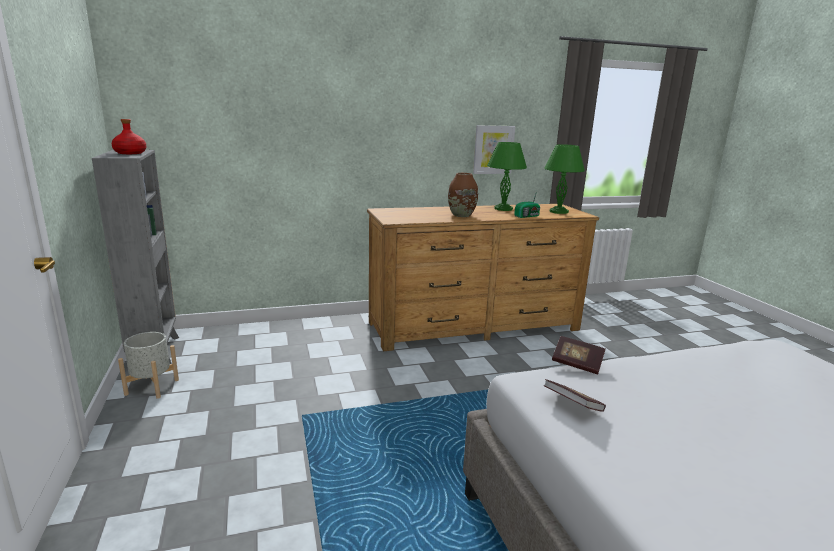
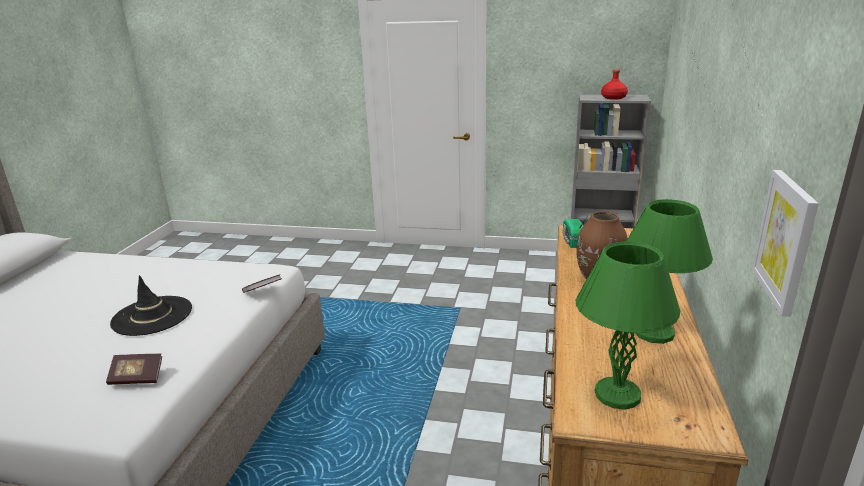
camera: 120 degrees right, 5 degrees up
(152, 387) = (538, 261): grey planter -> none
(527, 216) = (579, 336): radio -> radio (572, 241)
(572, 406) = (235, 272): book -> book (137, 378)
(723, 410) = (152, 316): none -> black hat

